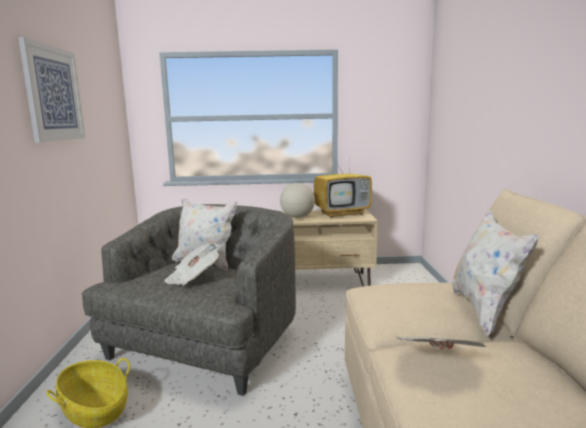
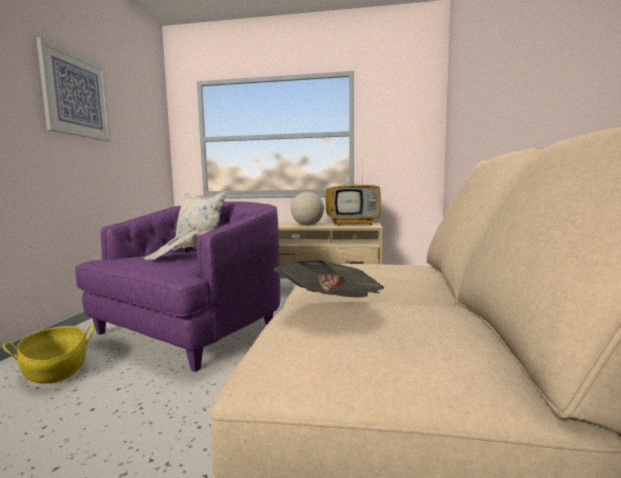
camera: 10 degrees right, 5 degrees down
(204, 344) = (189, 329): grey armchair -> purple armchair
(484, 311) = (436, 281): white pillow -> none

